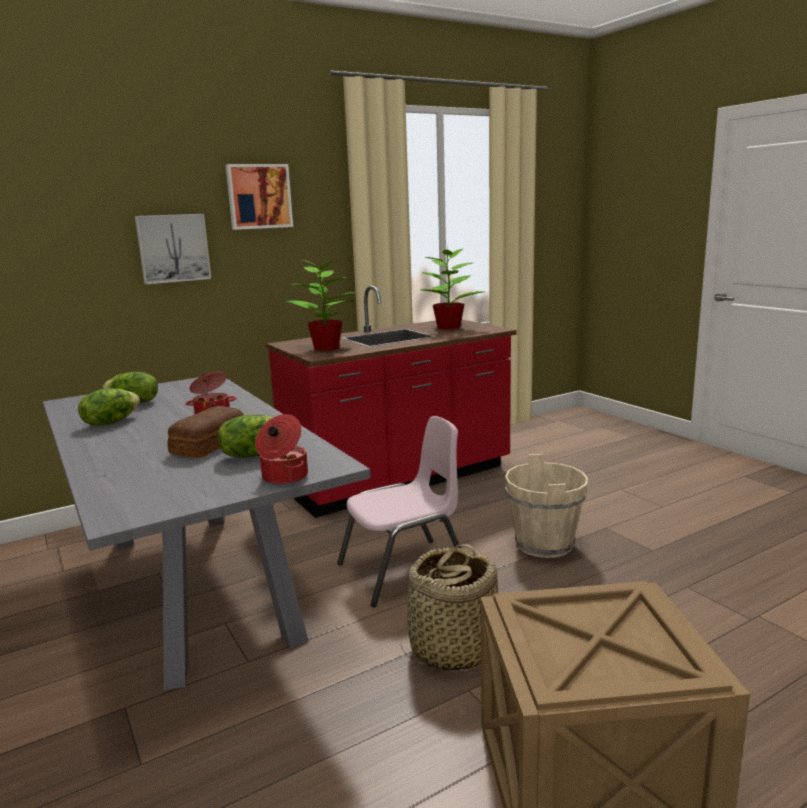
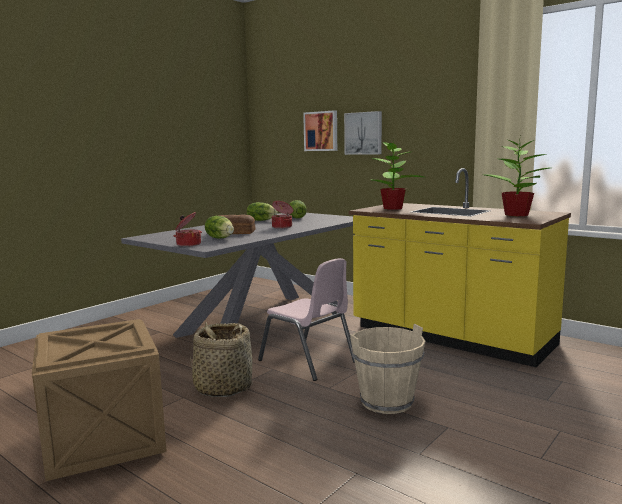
camera: 70 degrees right, 5 degrees down
(259, 196) = (418, 98): picture -> picture (321, 131)
(399, 480) = (450, 337): red counter -> yellow counter

